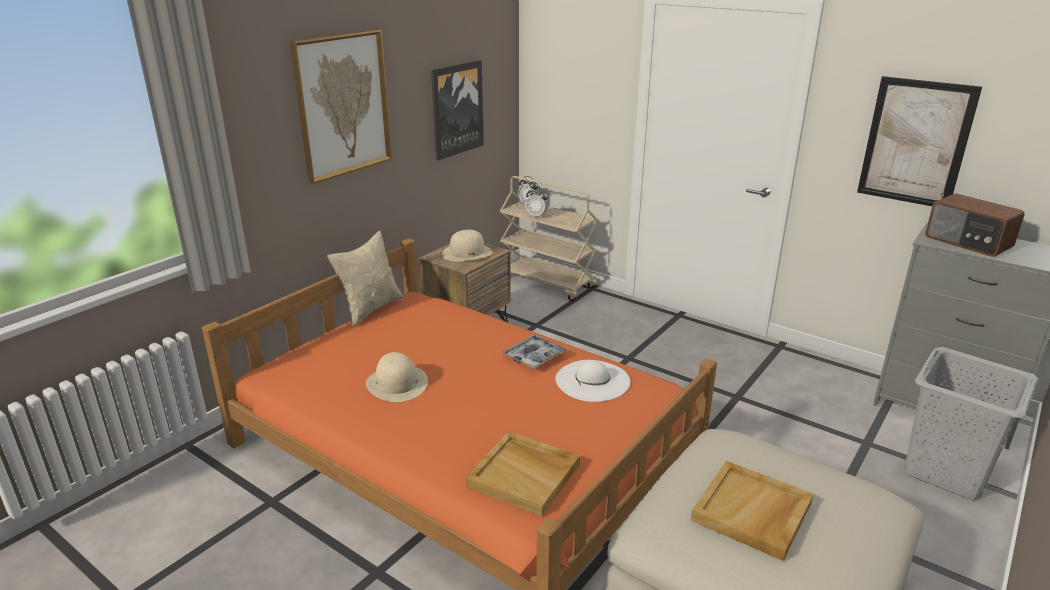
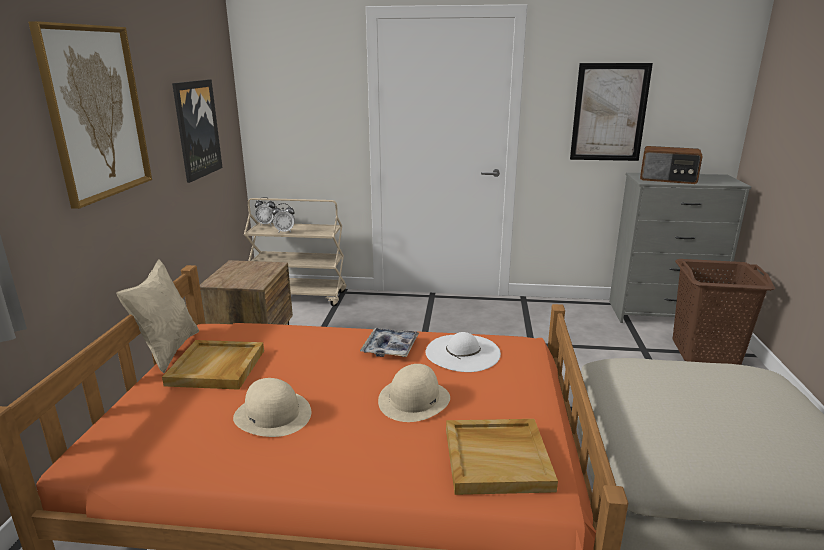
camera: 30 degrees left, 5 degrees down
(467, 253) = (246, 272): beige hat -> beige hat (414, 399)
(752, 513) = (712, 415): beige tray -> beige tray (217, 368)
(947, 472) = (705, 353): grey laundry basket -> brown laundry basket

